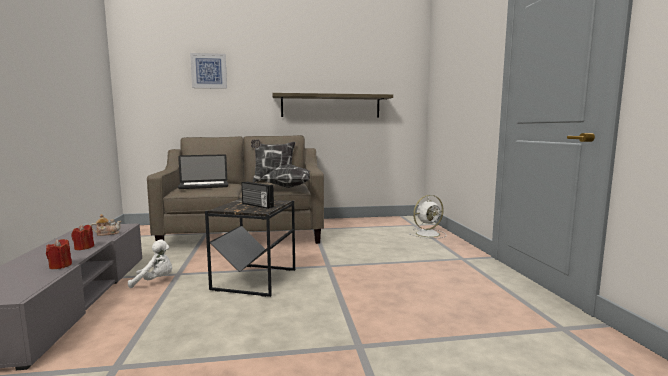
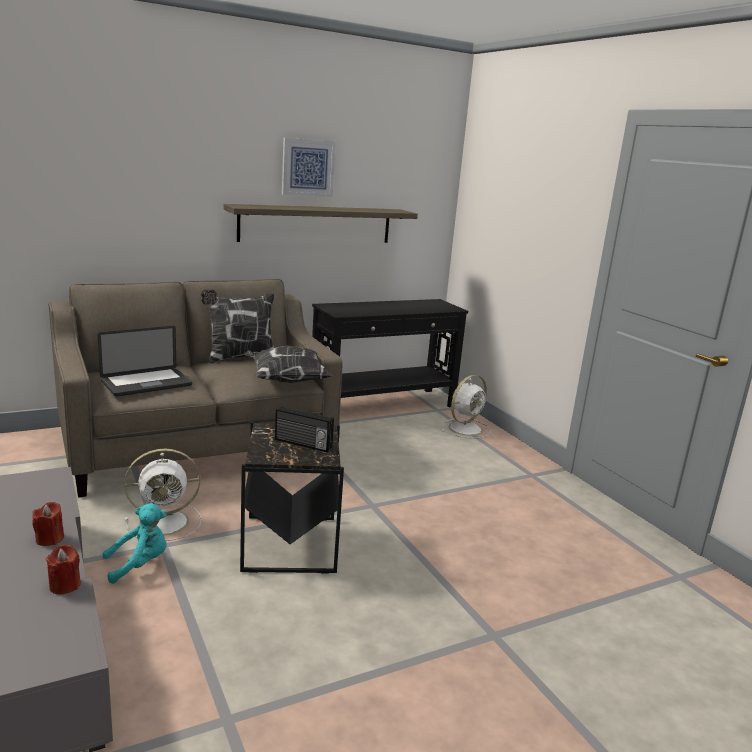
camera: 20 degrees left, 10 degrees up
(107, 233) = (46, 499): teapot -> none
(155, 281) = (139, 564): white plush toy -> turquoise plush toy
(191, 264) = (166, 522): none -> white fan
(209, 71) = (111, 158): picture -> picture (307, 168)
(378, 221) = (384, 405): none -> black console table

